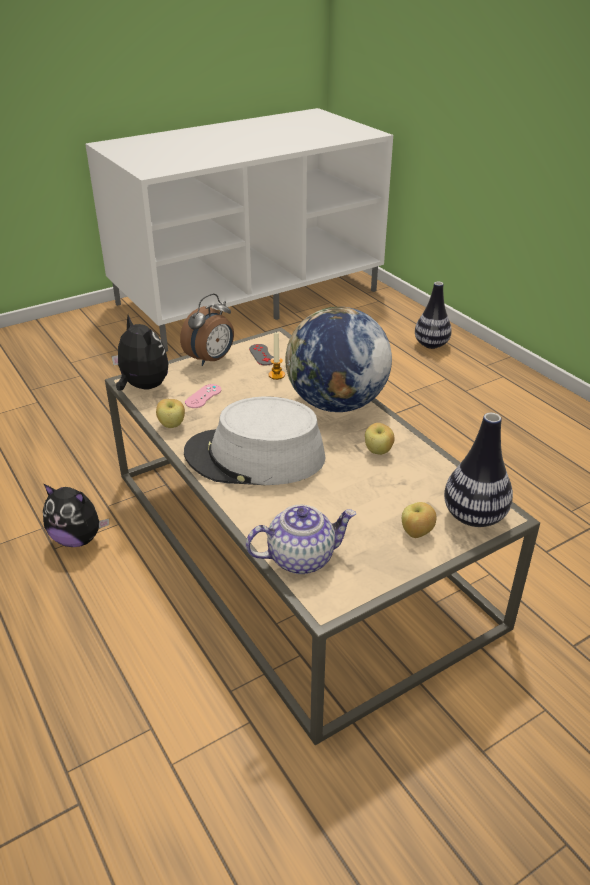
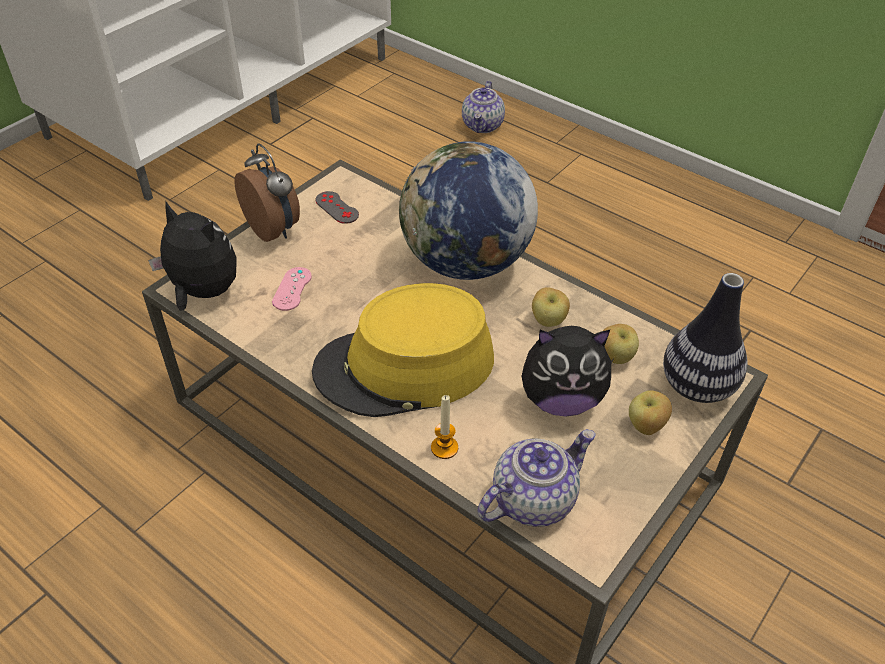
camera: 20 degrees left, 10 degrees up
(78, 539) = (160, 508): plush toy -> plush toy (561, 399)
(172, 425) = (273, 344): apple -> apple (615, 357)
(211, 360) = (274, 229): alarm clock -> alarm clock turned 60 degrees counterclockwise
(255, 457) = (405, 366): grey hat -> yellow hat
(276, 375) = (371, 235): candle -> candle (444, 448)
(431, 345) = (483, 125): vase -> teapot

